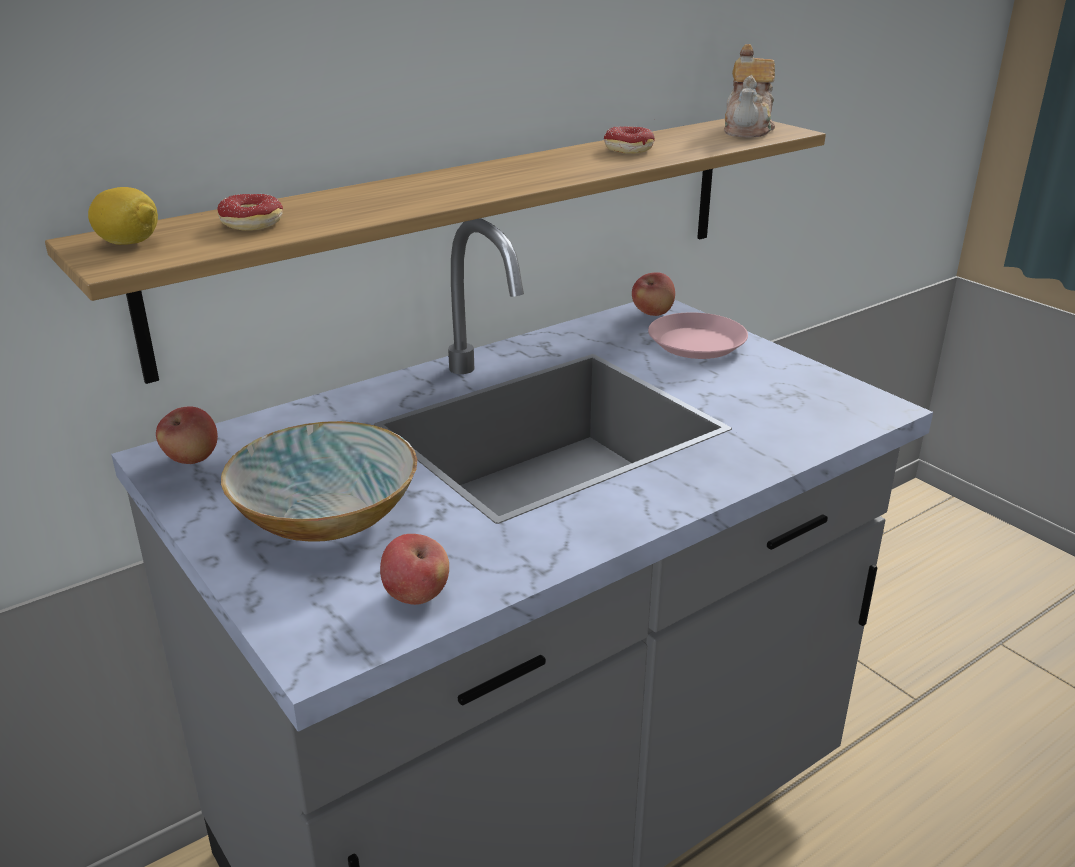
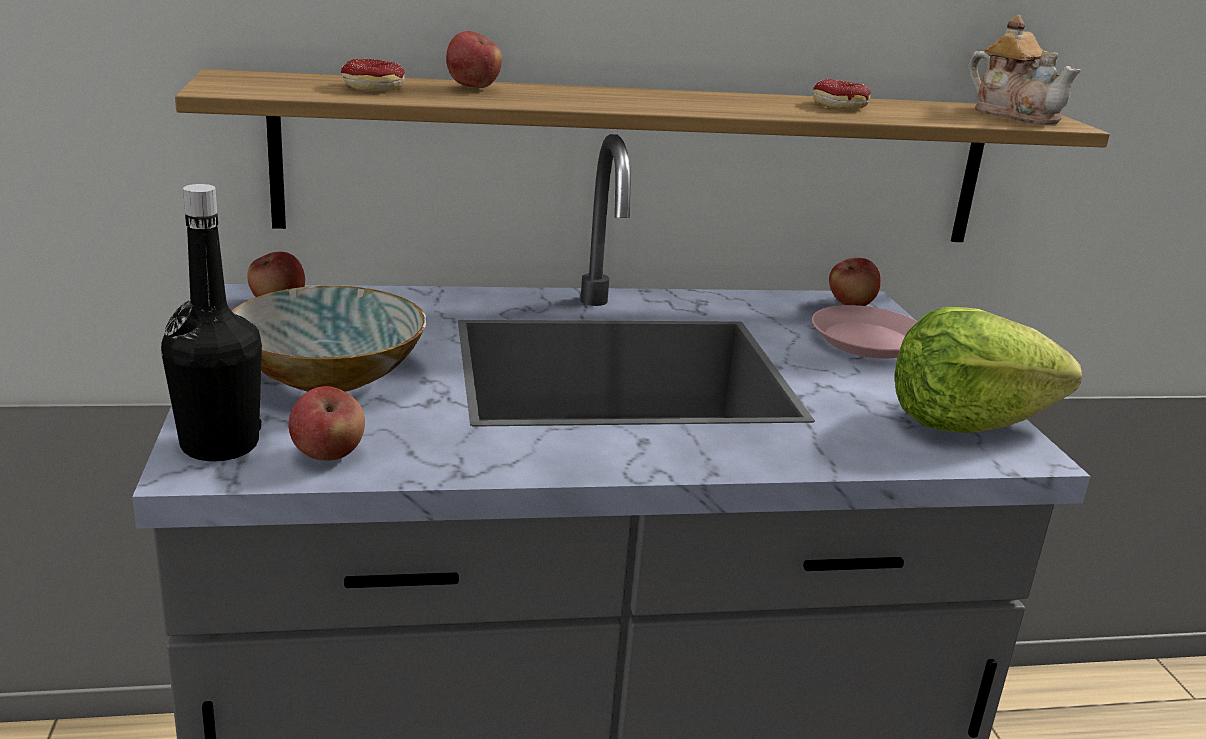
camera: 25 degrees right, 5 degrees down
(129, 243) = (254, 80): lemon -> none
(312, 623) = (220, 445): none -> black bottle
(335, 201) = (473, 88): none -> apple
(748, 129) = (1015, 115): teapot -> teapot turned 75 degrees counterclockwise
(825, 394) = (966, 422): none -> lettuce

